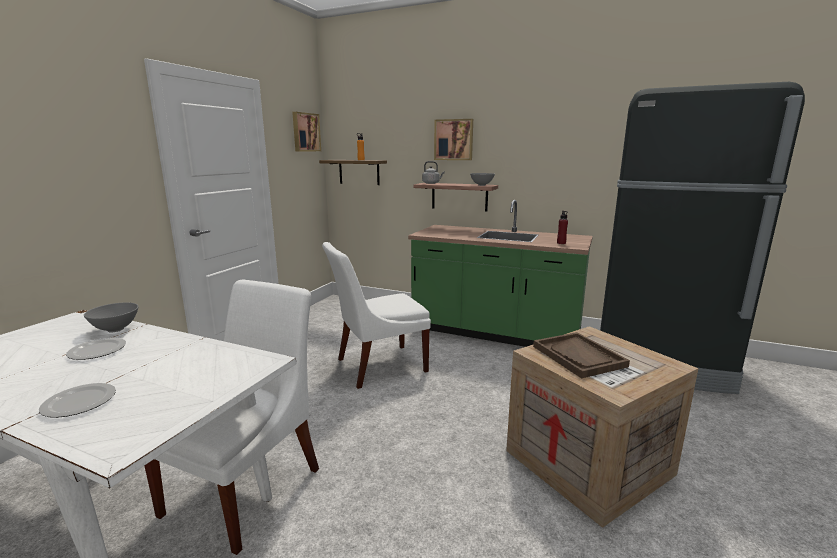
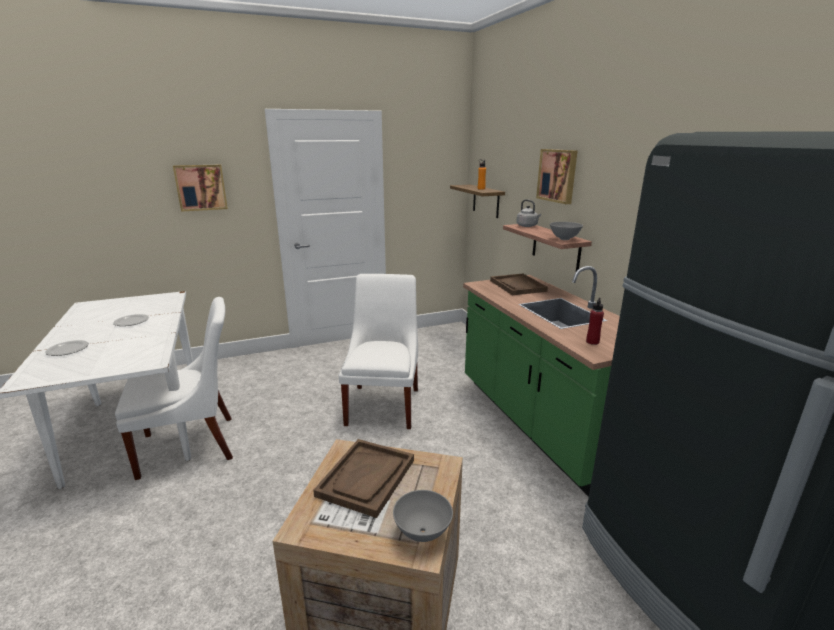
camera: 45 degrees right, 5 degrees up
(116, 329) = (164, 310): grey bowl -> grey bowl (423, 532)
(305, 132) = (440, 156): picture -> picture (201, 187)
(377, 366) = (384, 404): white chair -> white chair turned 75 degrees clockwise
(447, 230) = (518, 286): none -> brown tray

